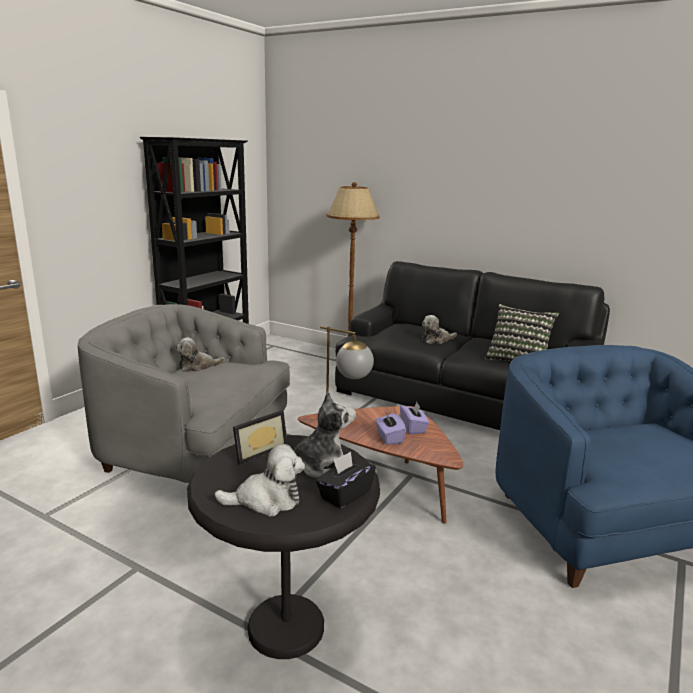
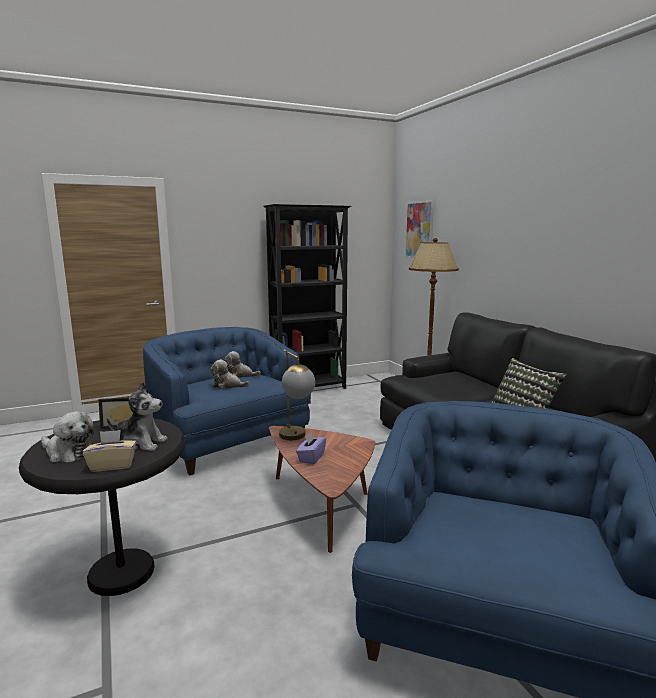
camera: 35 degrees right, 5 degrees down
(195, 450) = (228, 440): grey armchair -> blue armchair
(311, 170) = (419, 230): none -> picture
(345, 495) = (112, 465): black tissue box -> beige tissue box
(413, 428) = (343, 456): purple tissue box -> none
(436, 340) = (464, 389): plush toy -> plush toy (227, 385)

